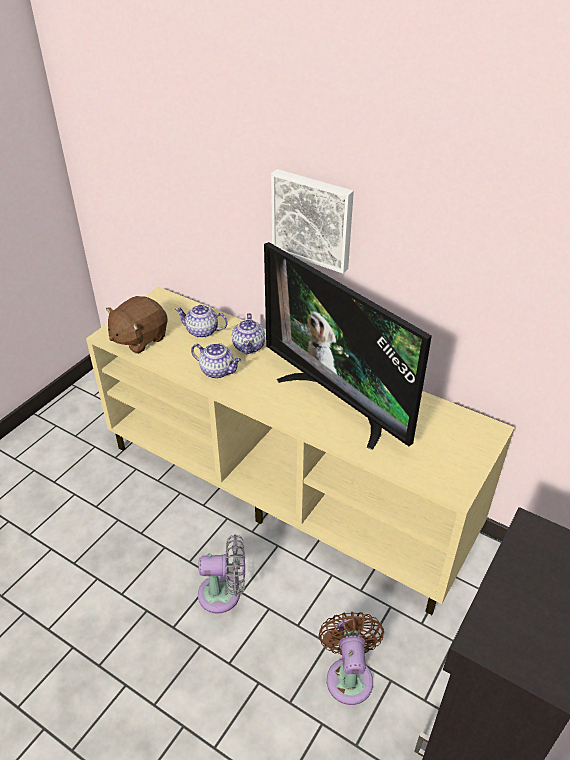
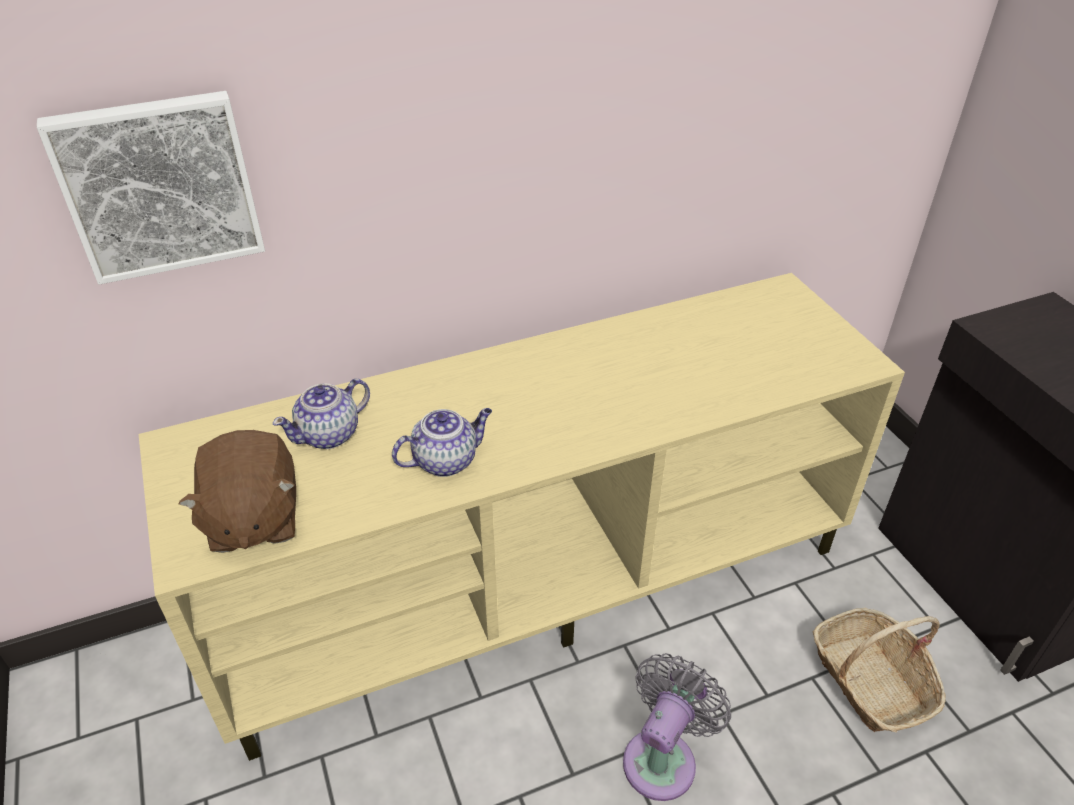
camera: 55 degrees left, 0 degrees up
(249, 346) = (425, 402): teapot -> none
(313, 219) = (468, 122): picture -> picture (159, 185)
(339, 402) = (632, 375): television -> none
(349, 675) = (870, 681): brown fan -> basket

